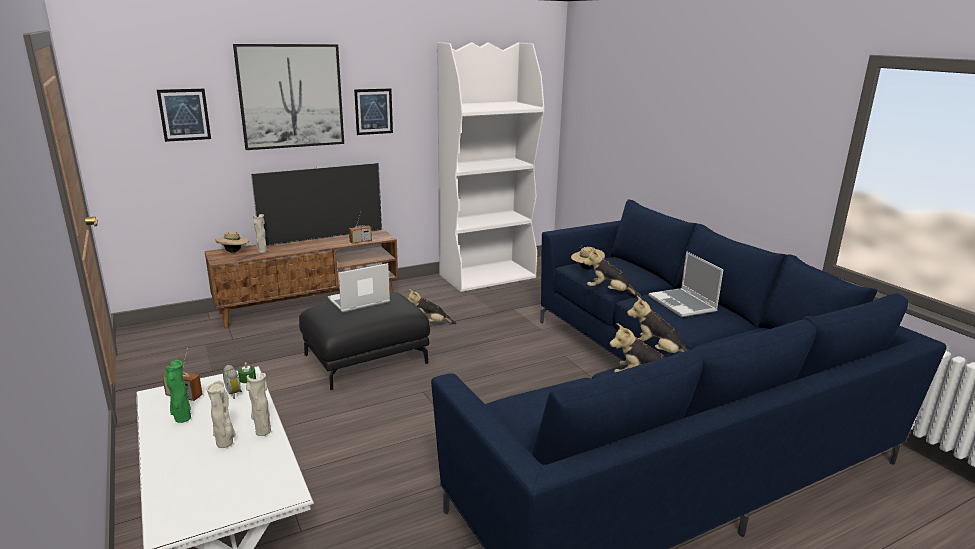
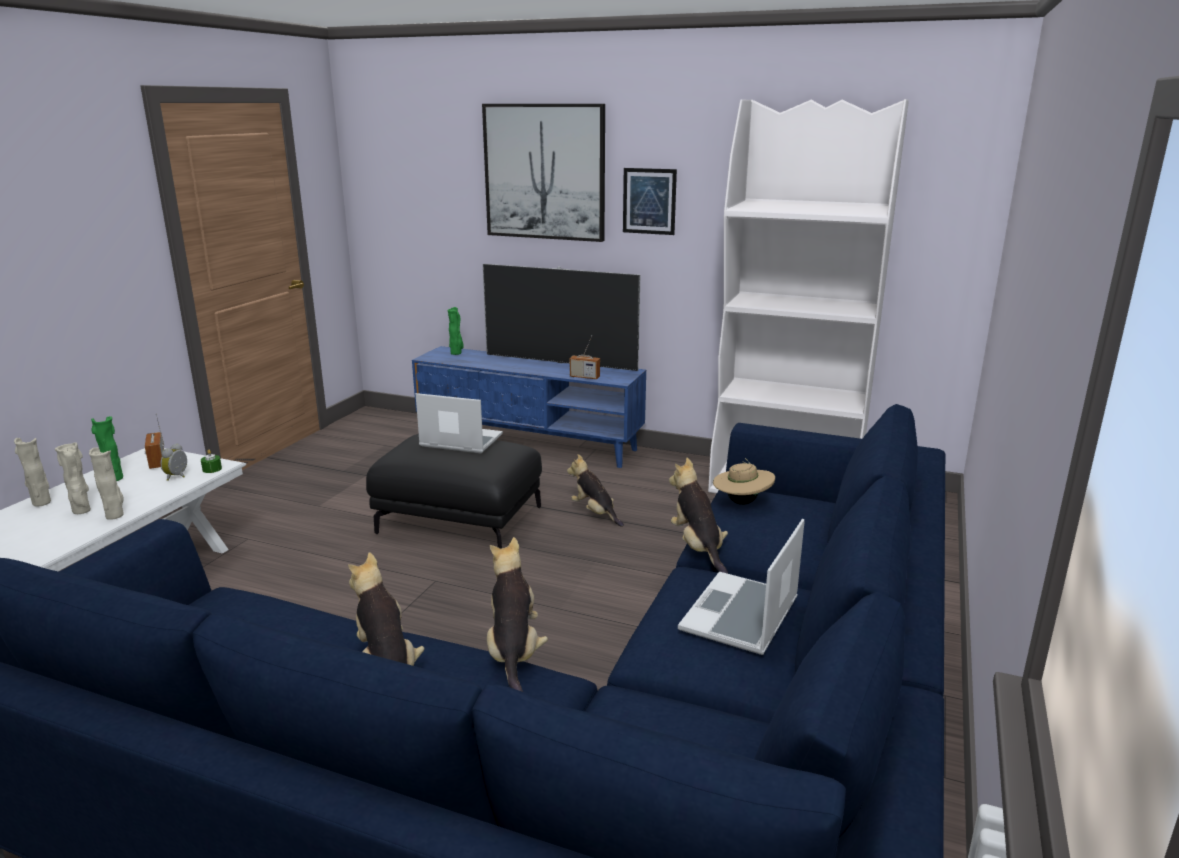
camera: 50 degrees right, 0 degrees up
(184, 114) = (433, 186): picture -> none
(233, 252) = (456, 353): beige hat -> green vase
(262, 251) = (478, 360): beige vase -> beige vase (42, 503)
(309, 304) = (530, 443): brown tv stand -> blue tv stand

